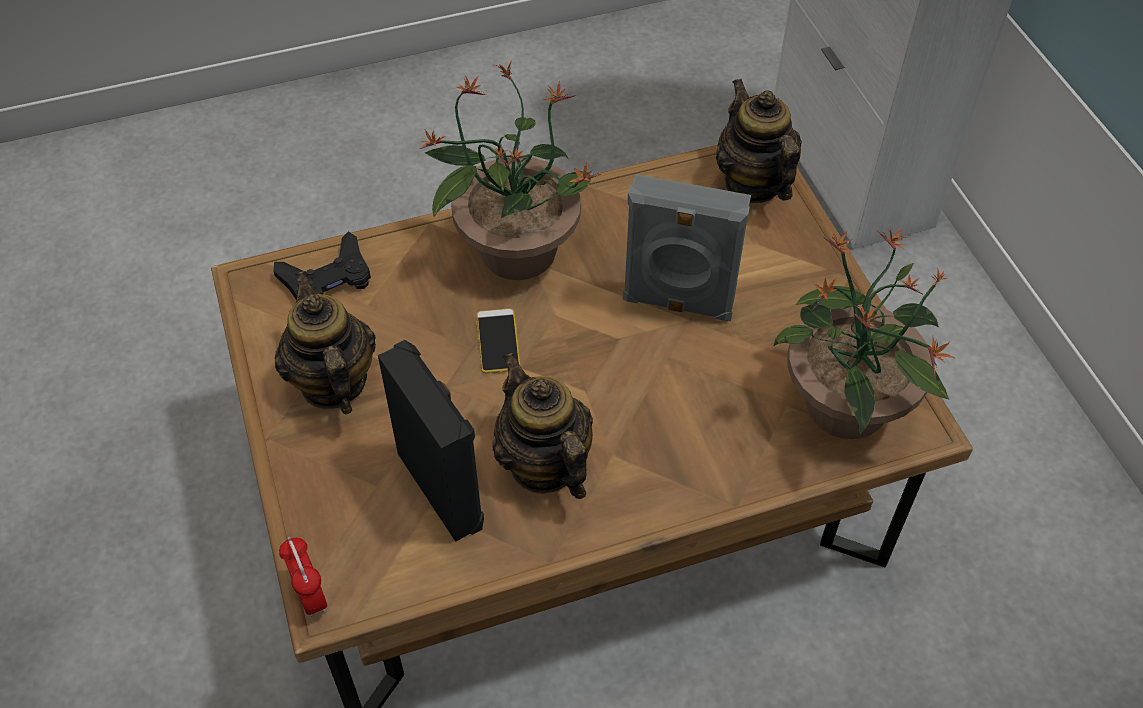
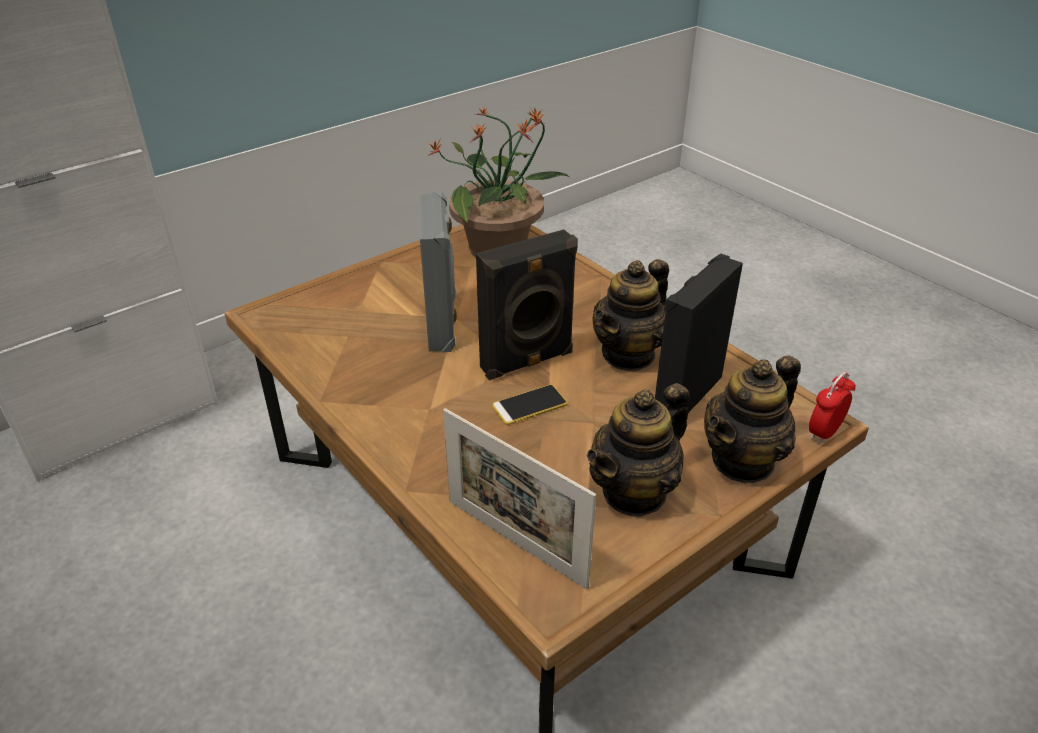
camera: 110 degrees left, 15 degrees down
(327, 279) = (515, 542): black game controller -> picture frame
(516, 250) = (420, 422): potted plant -> none
(572, 362) = (528, 362): none -> black speaker
(753, 183) = (294, 311): teapot -> teapot (743, 460)

